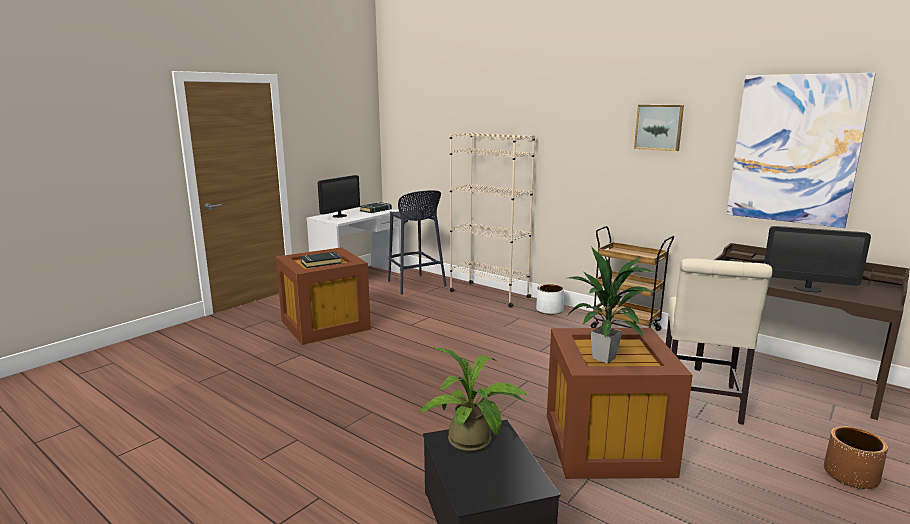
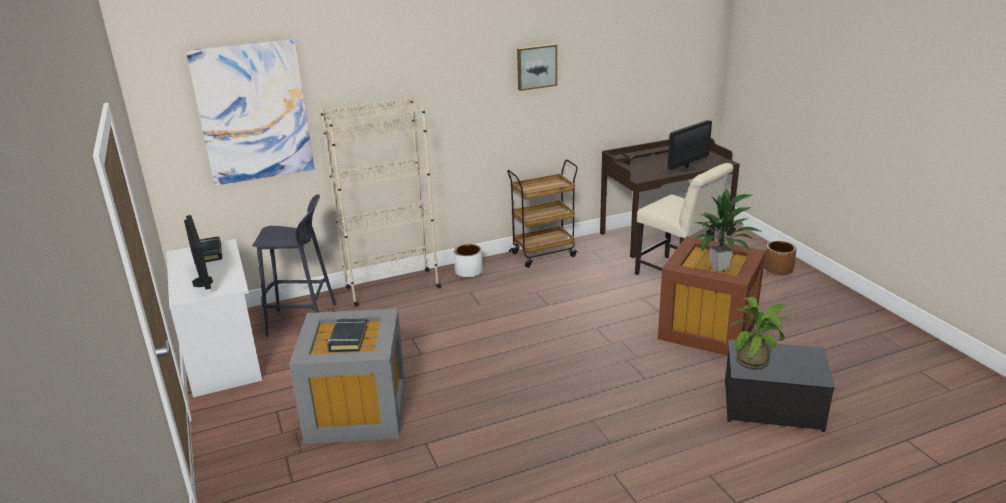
camera: 60 degrees left, 10 degrees up
(326, 324) = (356, 410): brown storage box -> grey storage box
(795, 149) = (634, 67): picture -> picture (253, 112)

